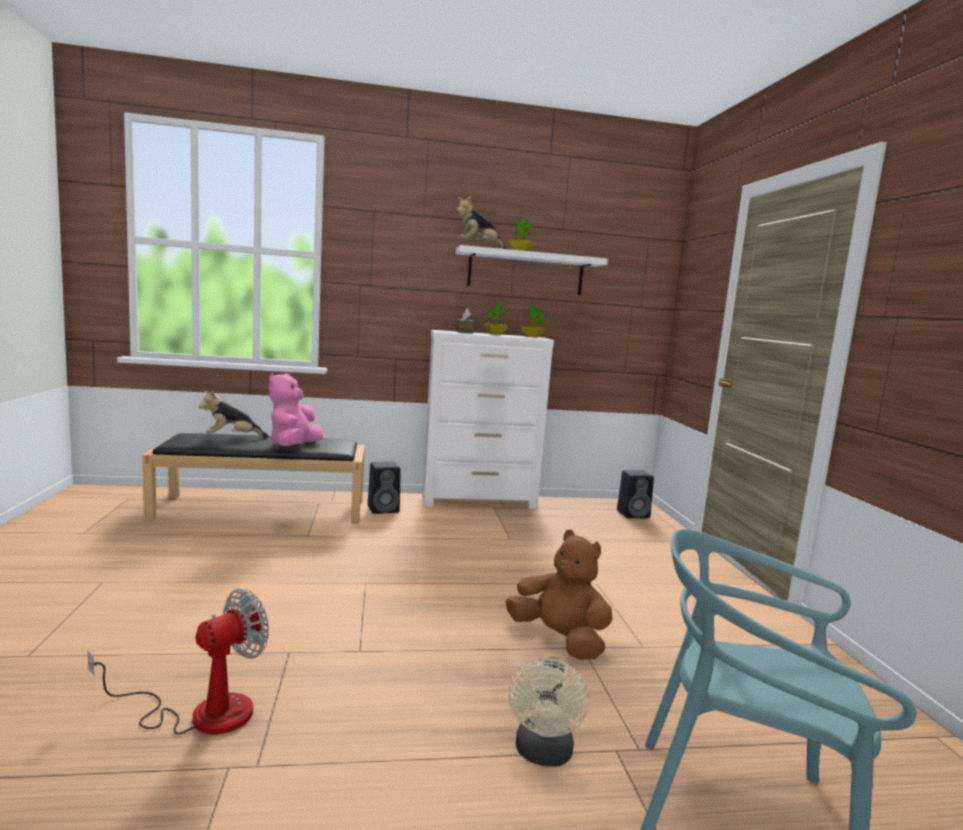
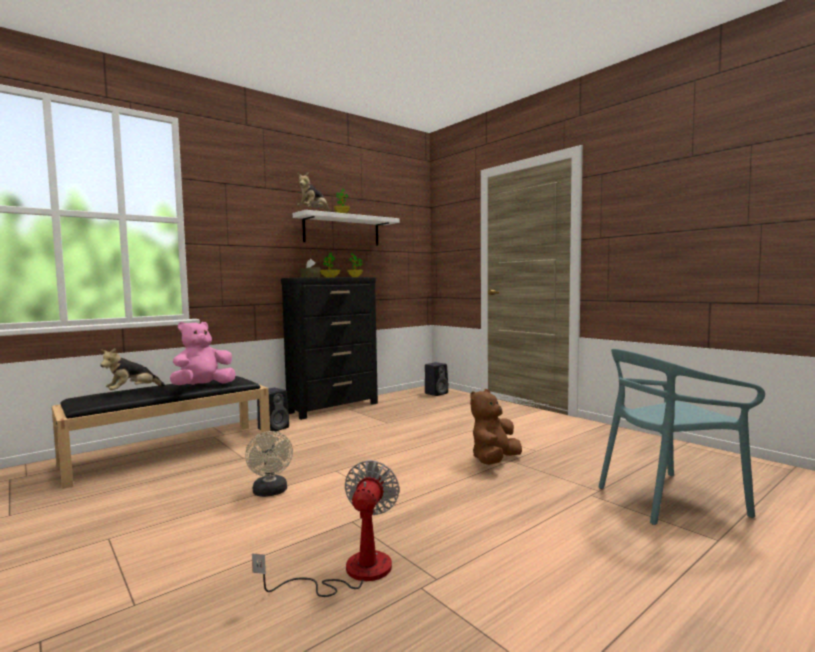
camera: 30 degrees left, 5 degrees down
(294, 446) = (203, 386): pink plush toy -> pink plush toy turned 60 degrees clockwise
(480, 501) = (334, 408): white dresser -> black dresser
(543, 754) = (565, 509): beige fan -> beige fan (270, 492)
(559, 640) = (494, 461): brown plush toy -> brown plush toy turned 60 degrees counterclockwise

